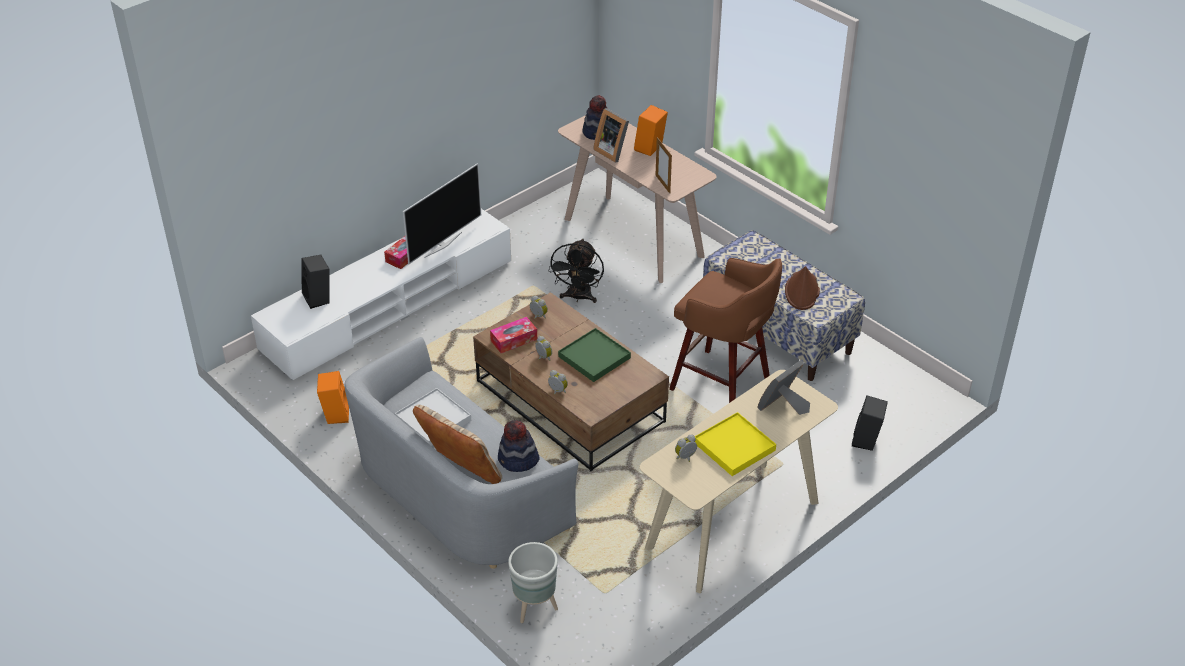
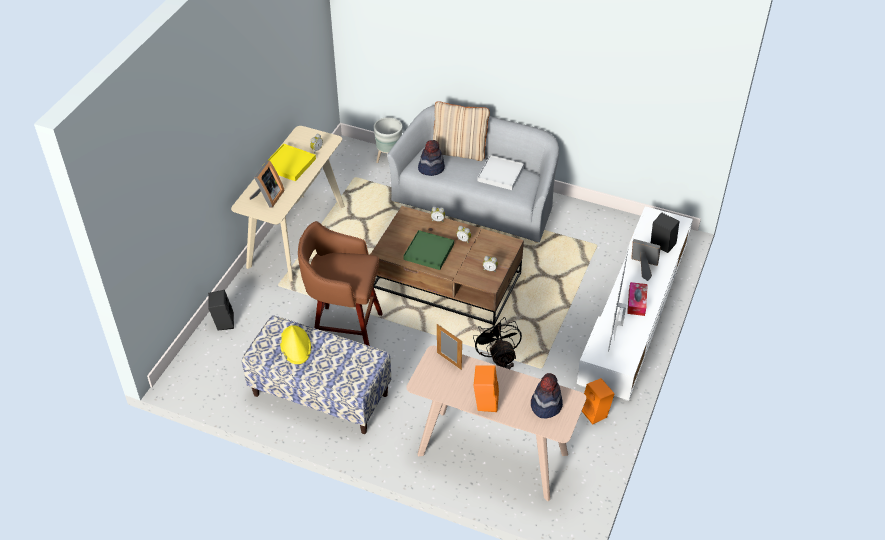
camera: 155 degrees right, 5 degrees up
(335, 414) = (592, 221): orange speaker -> orange speaker (596, 413)
(514, 340) = (493, 246): tissue box -> none
(612, 151) = (517, 385): picture frame -> picture frame (643, 268)
(802, 291) = (295, 345): brown hat -> yellow hat

